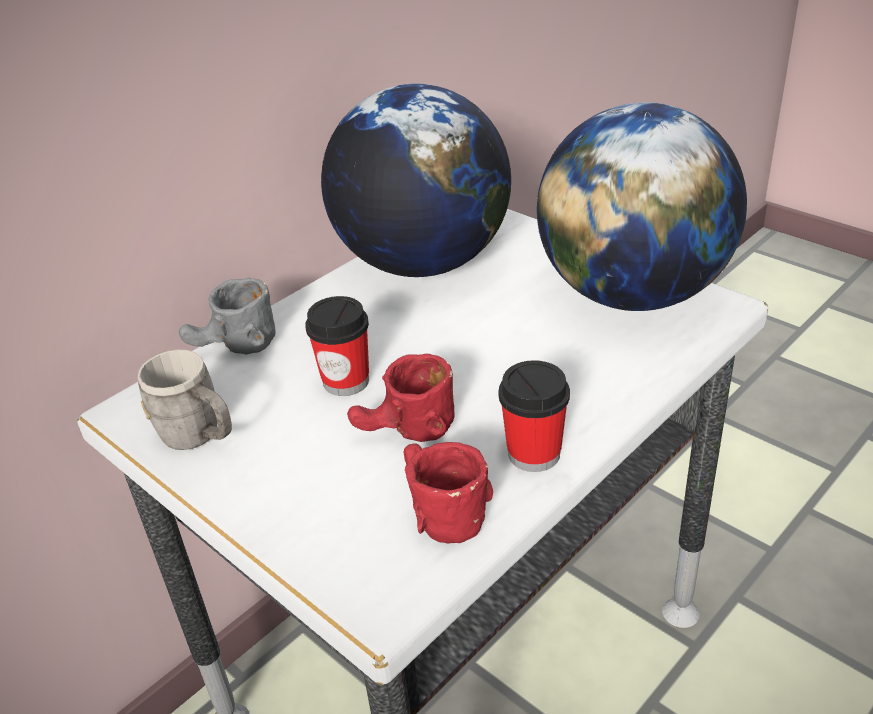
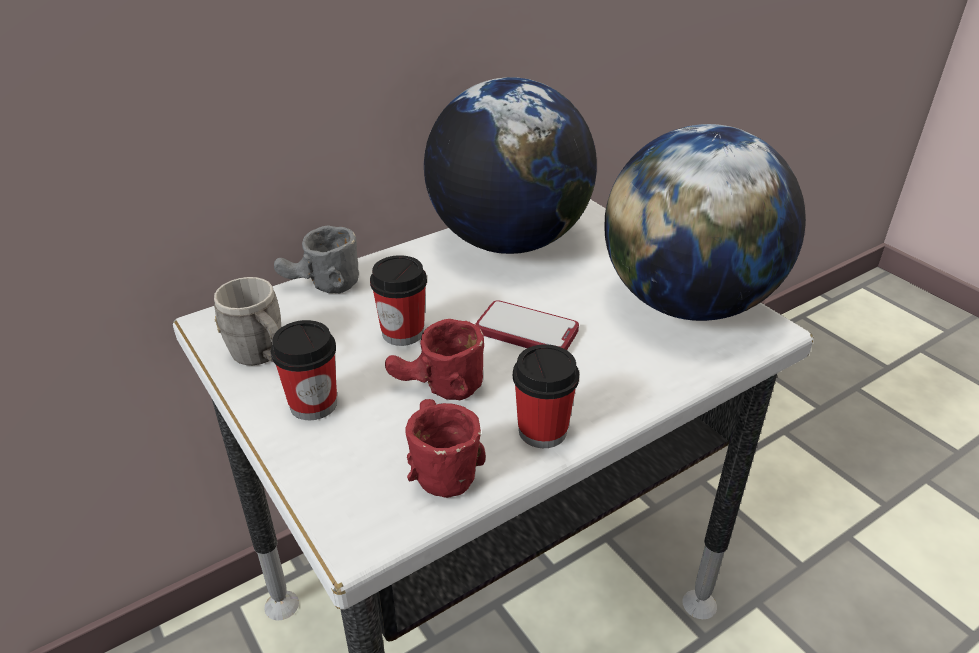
camera: 10 degrees right, 0 degrees up
(277, 476) = (313, 404): none -> cup
(478, 354) = (526, 331): none -> phone

